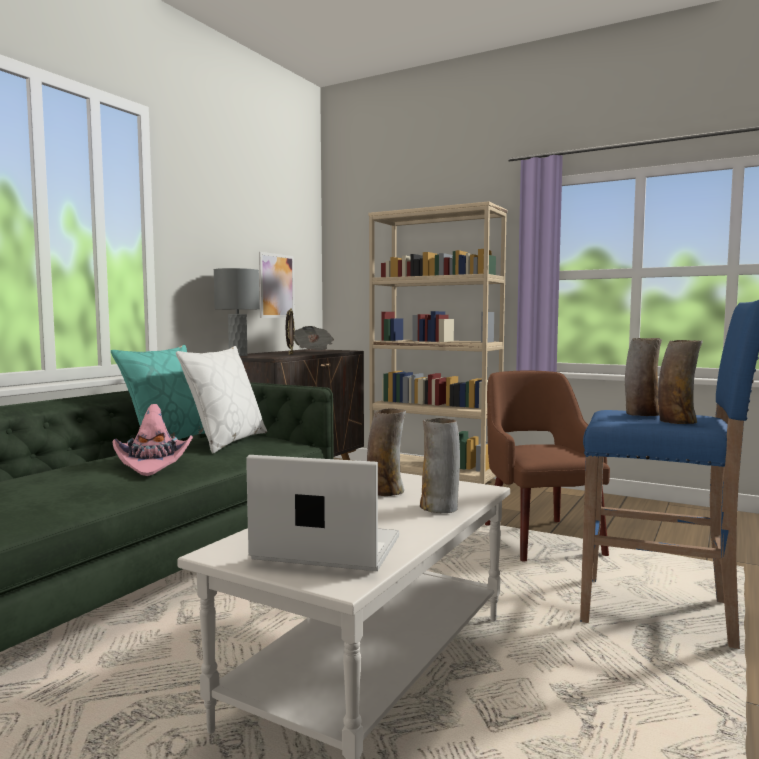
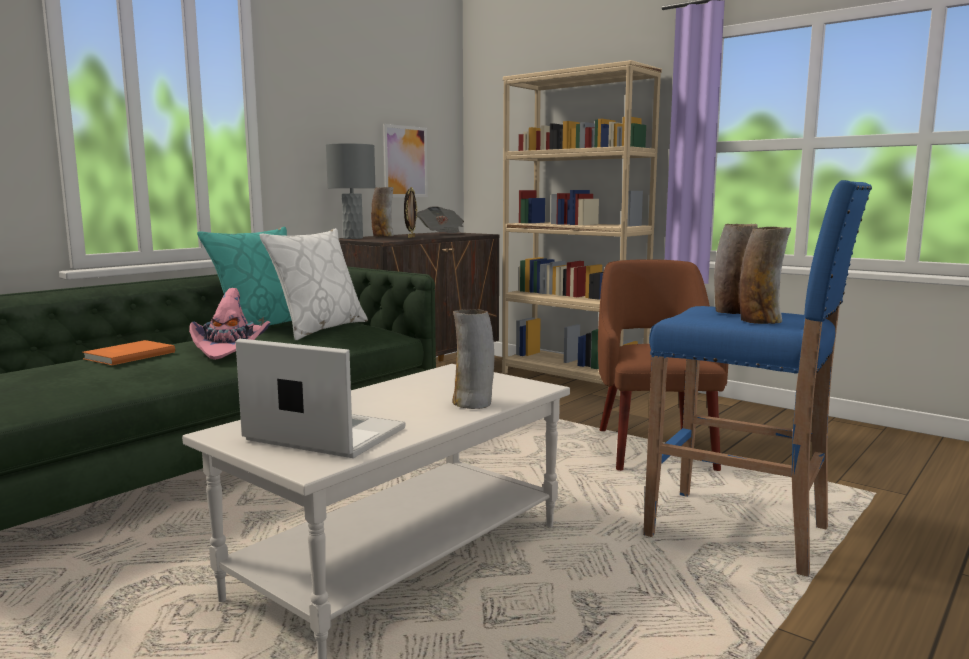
camera: 10 degrees right, 5 degrees up
(51, 475) = (127, 355): none -> orange book
(386, 491) = (433, 385): vase -> vase (383, 236)

